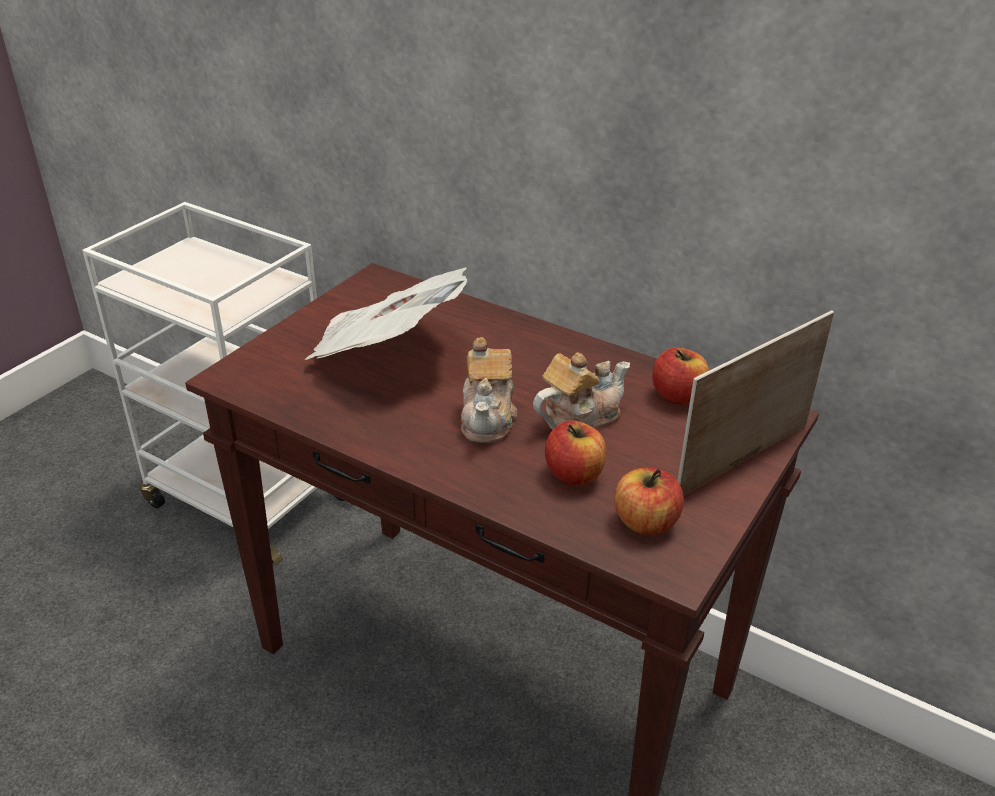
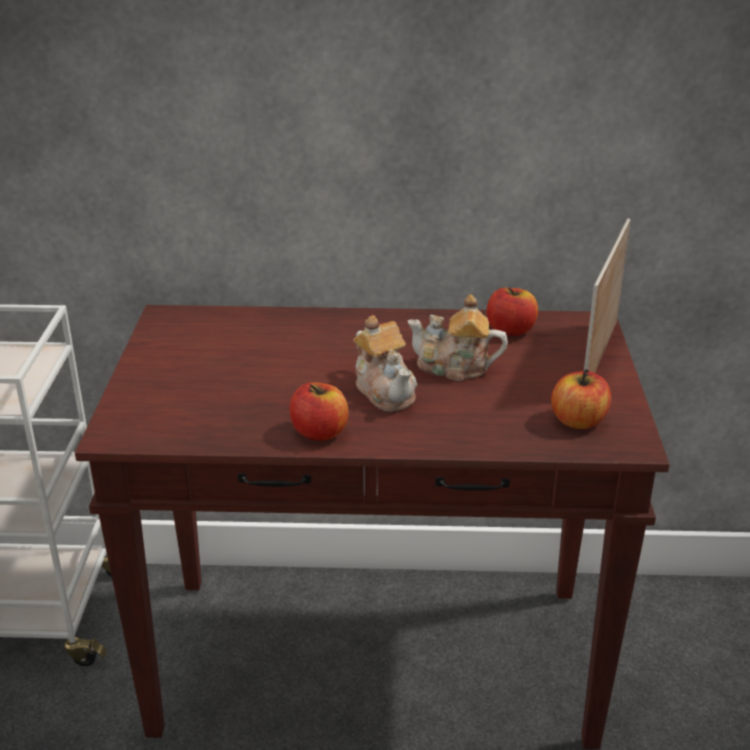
camera: 30 degrees left, 5 degrees down
(387, 351) = (243, 369): newspaper -> none
(574, 474) = (494, 407): apple -> apple (320, 432)
(578, 417) = (454, 367): teapot -> teapot turned 105 degrees counterclockwise

